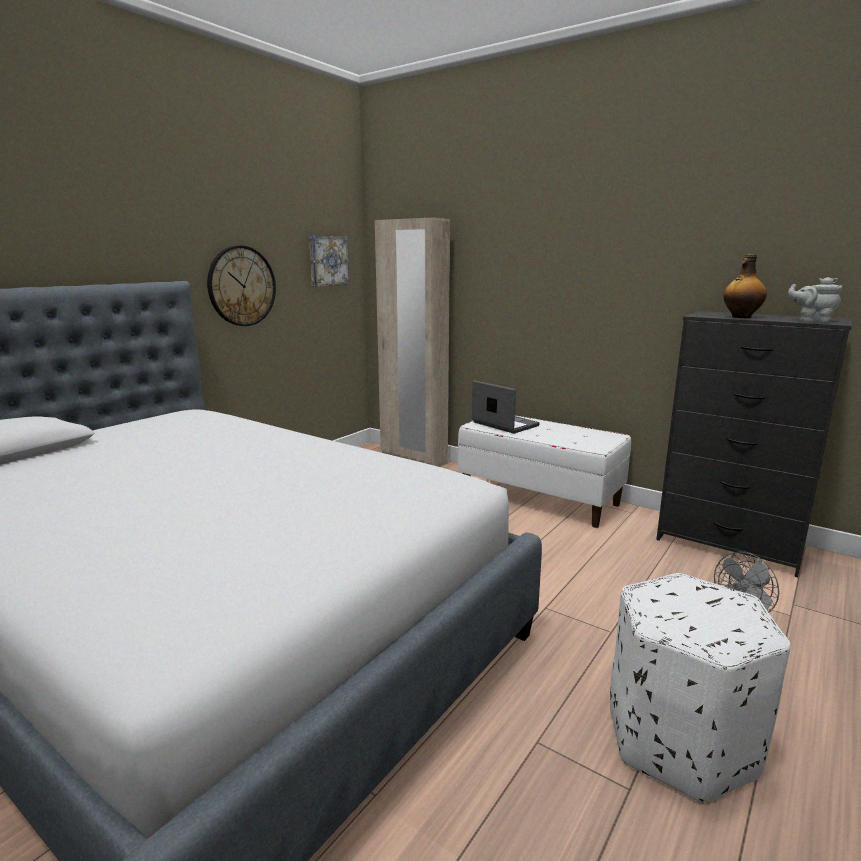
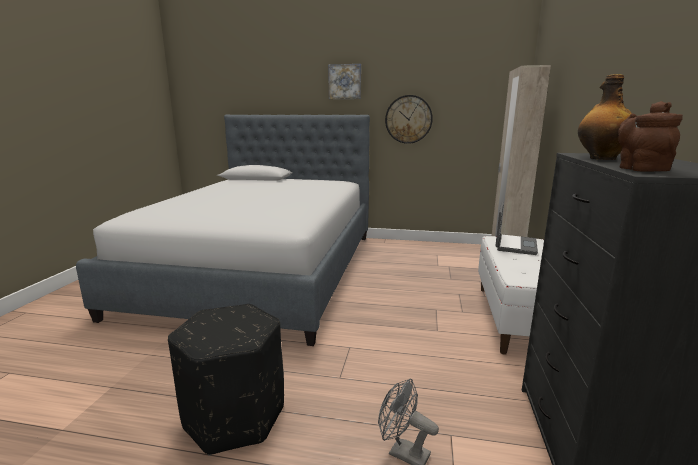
camera: 65 degrees right, 0 degrees up
(327, 261) = (485, 104): picture -> picture (345, 82)
(681, 741) = (234, 417): white ottoman -> black ottoman
(812, 321) = (640, 169): grey teapot -> brown teapot

